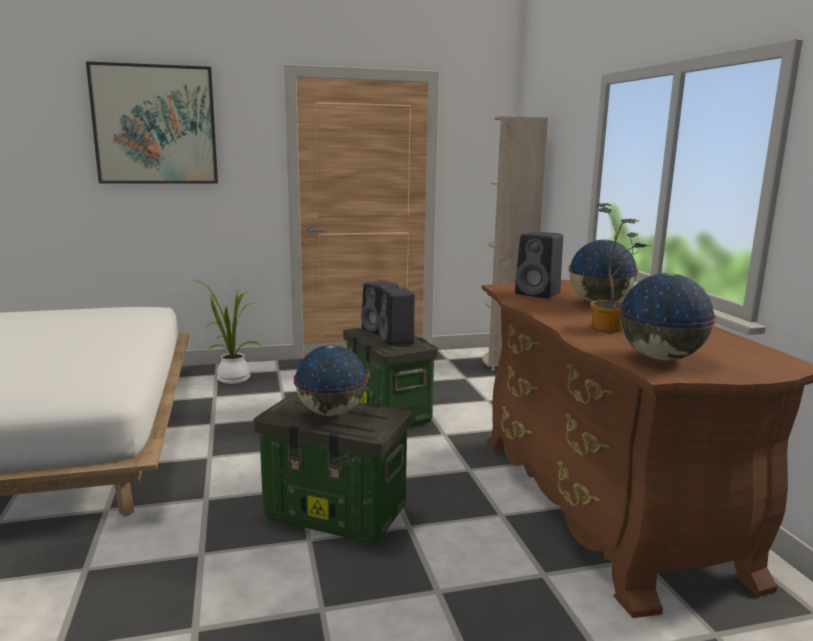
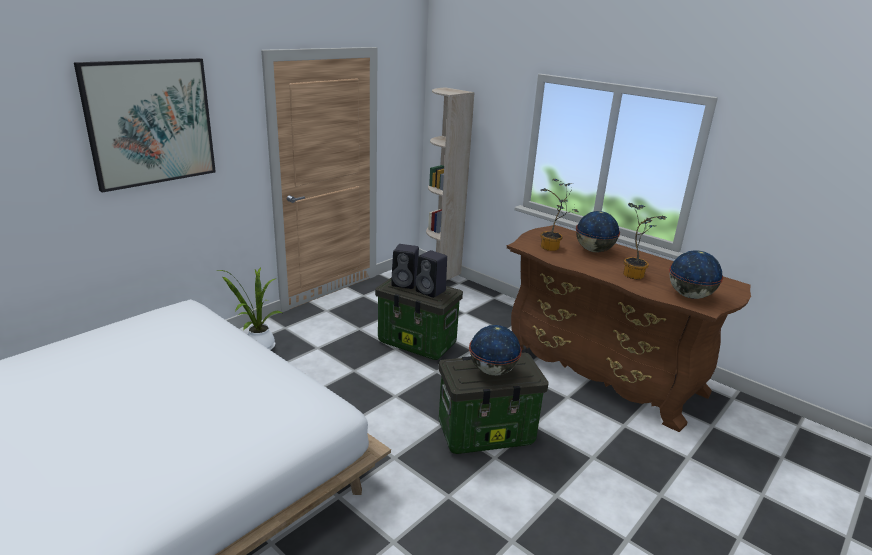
camera: 35 degrees left, 10 degrees up
(539, 294) = (552, 248): black speaker -> potted plant

